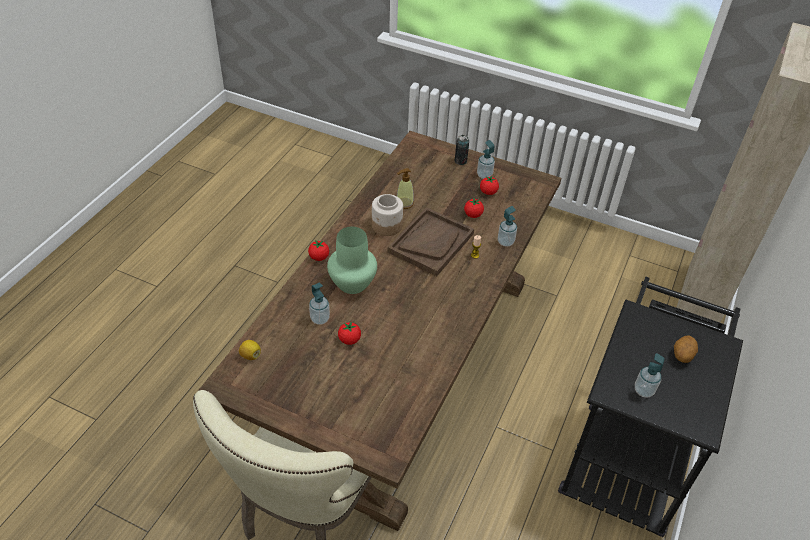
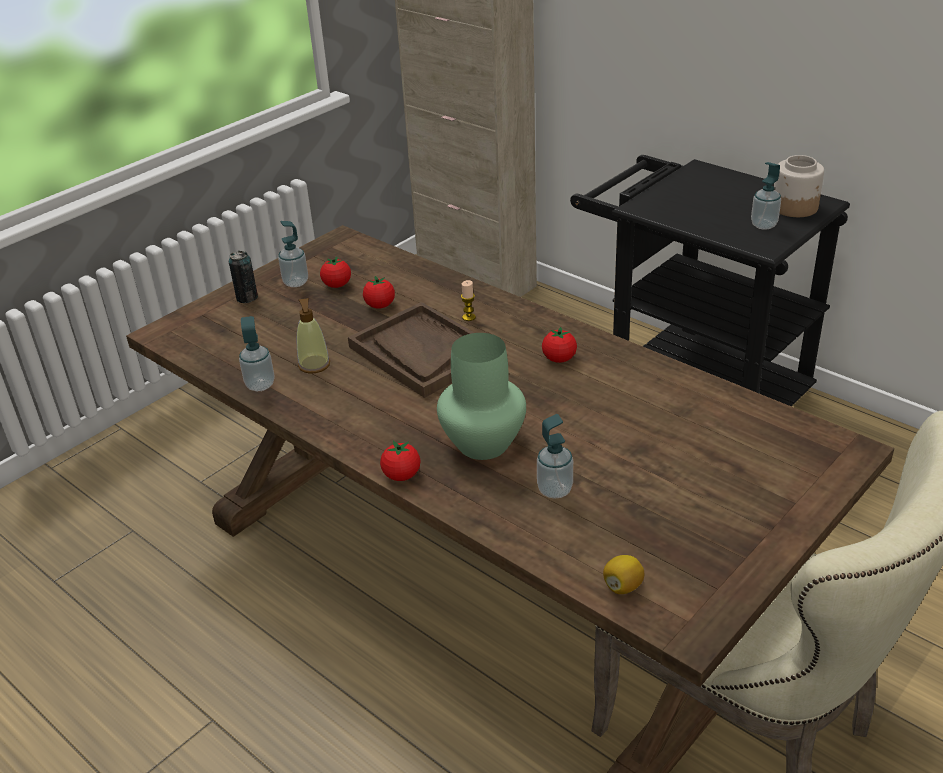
camera: 70 degrees left, 10 degrees down
(349, 340) = (611, 461): tomato -> tomato (559, 359)
(387, 226) = (360, 390): jar -> jar (795, 207)
(505, 242) = (452, 288): soap dispenser -> soap dispenser (260, 385)
(682, 356) = (713, 194): potato -> none

